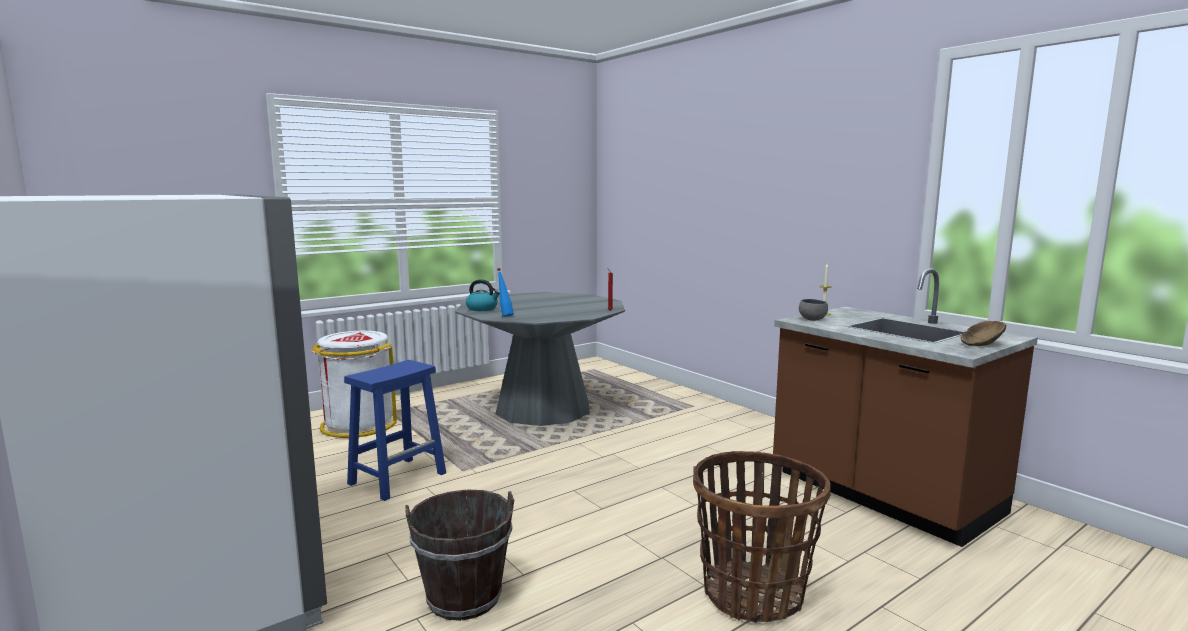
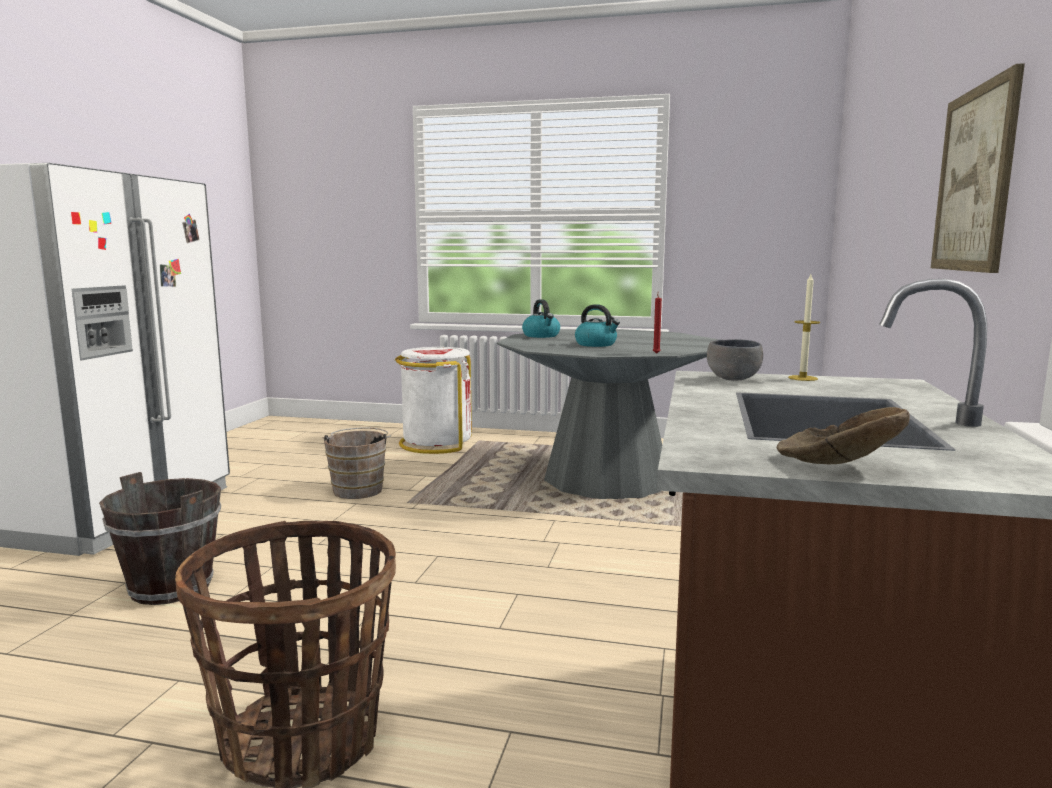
camera: 50 degrees right, 0 degrees up
(398, 478) = (359, 489): blue stool -> brown bucket
(505, 316) = (530, 342): blue bottle -> none
(550, 310) = (596, 344): none -> kettle
(824, 210) = (974, 180): none -> picture

